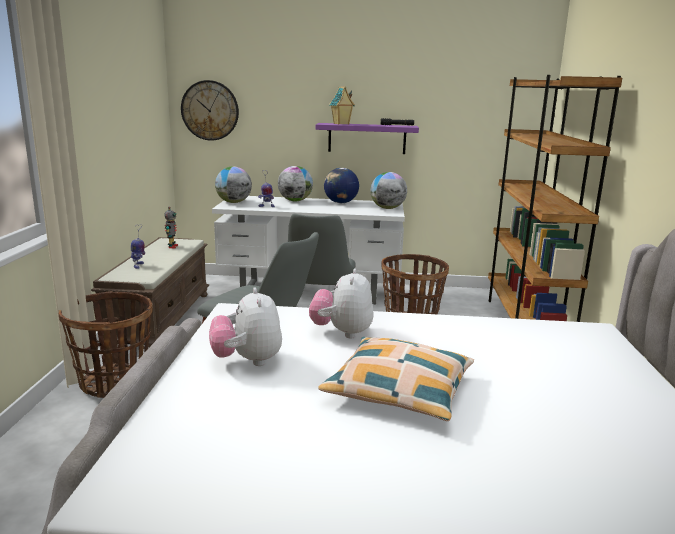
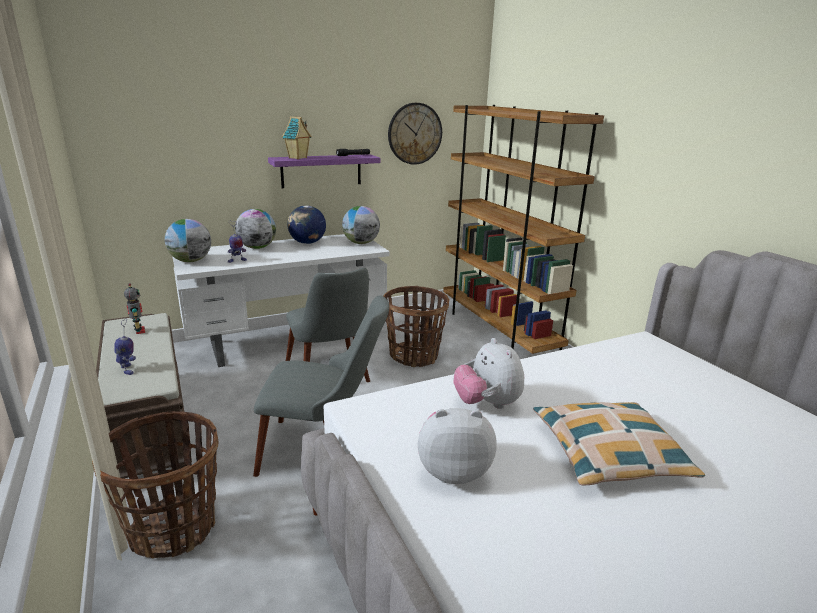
camera: 30 degrees left, 5 degrees up
(210, 110) = (129, 150): wall clock -> wall clock (414, 134)
(247, 361) = (453, 471): plush toy -> plush toy turned 135 degrees clockwise

